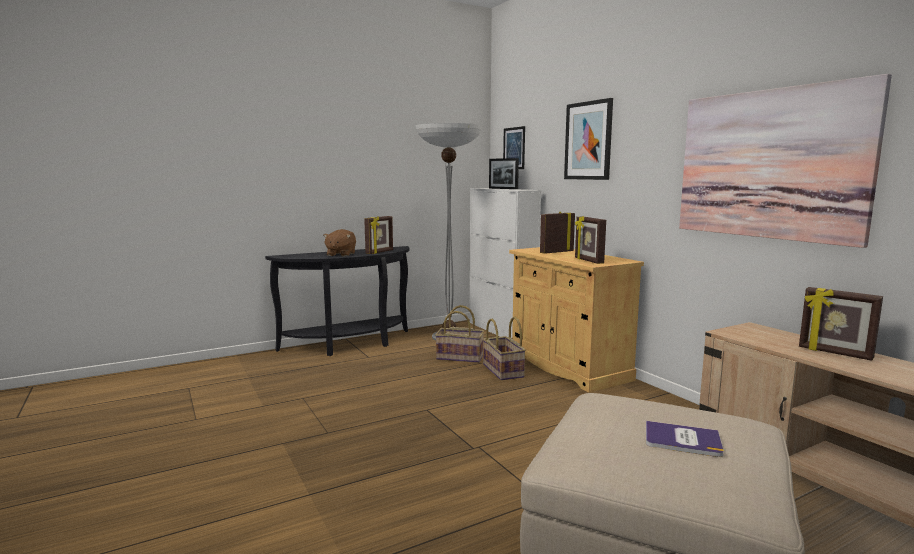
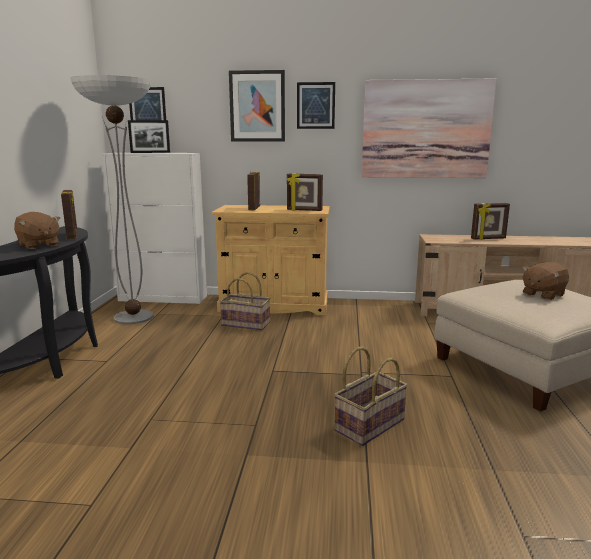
camera: 55 degrees left, 5 degrees up
(460, 357) = (189, 328): basket -> basket (369, 424)
(639, 136) = (315, 105): none -> picture
(682, 440) = (542, 294): book -> brown plush toy

